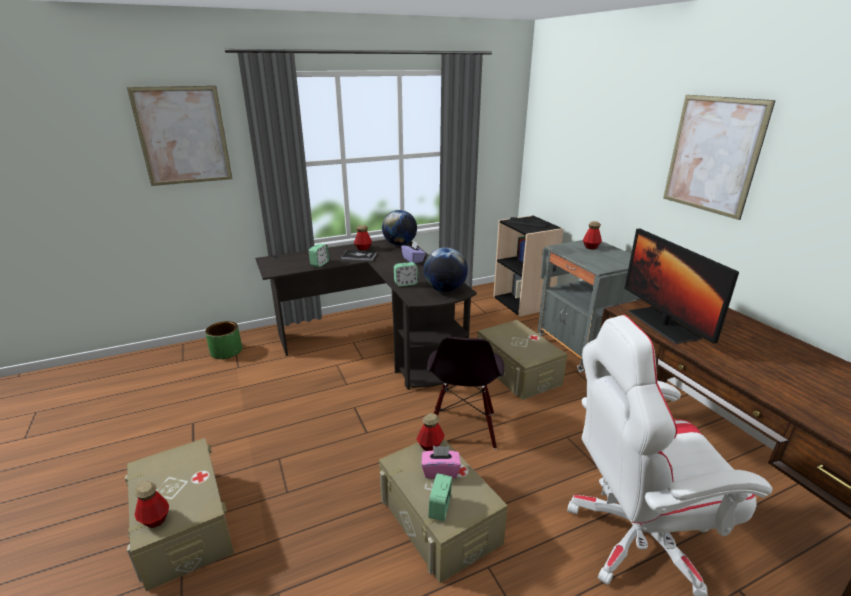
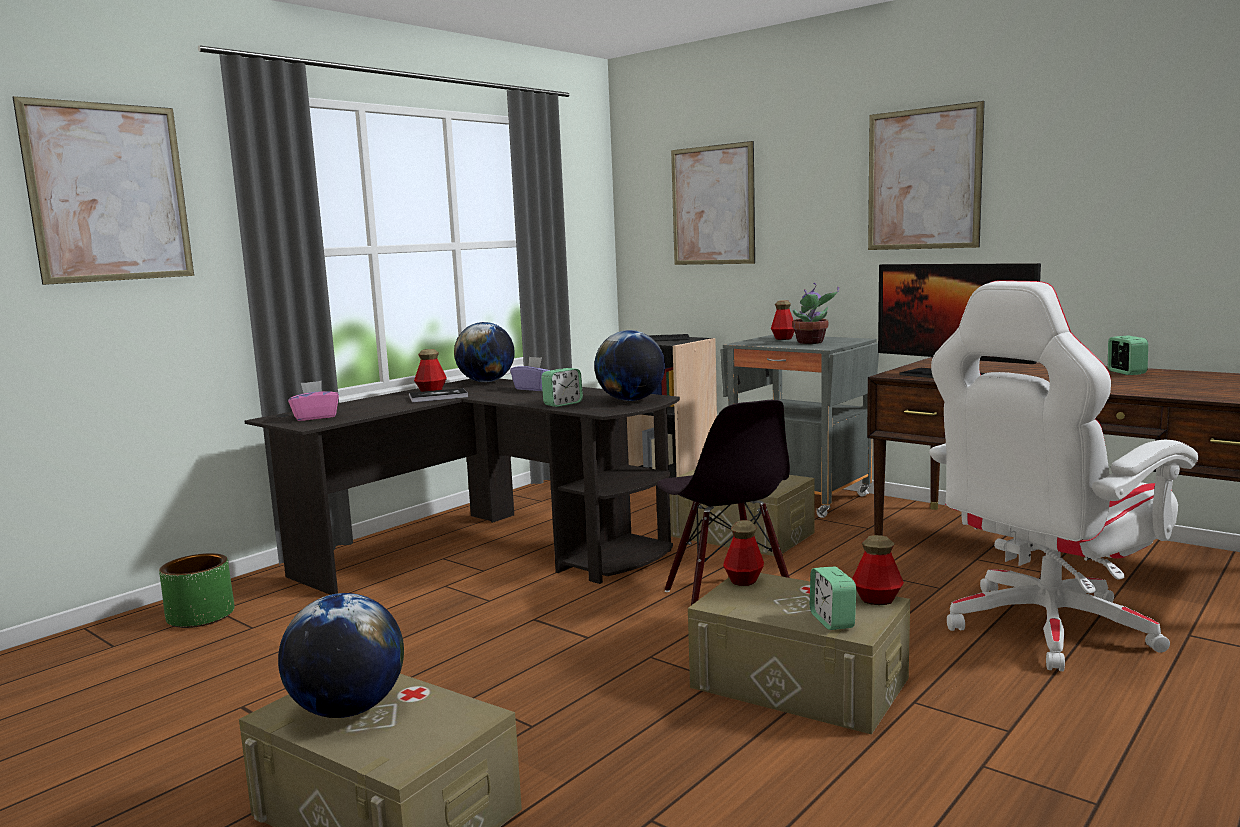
camera: 25 degrees left, 15 degrees down
(155, 519) = (396, 749): bottle -> bottle (877, 600)
(166, 477) = (348, 710): none -> globe
(319, 264) = (382, 409): alarm clock -> alarm clock (1126, 372)
(440, 471) = (788, 595): pink tissue box -> pink tissue box (315, 417)
(577, 139) = (712, 205): none -> picture
(601, 258) = (811, 342): none -> potted plant

